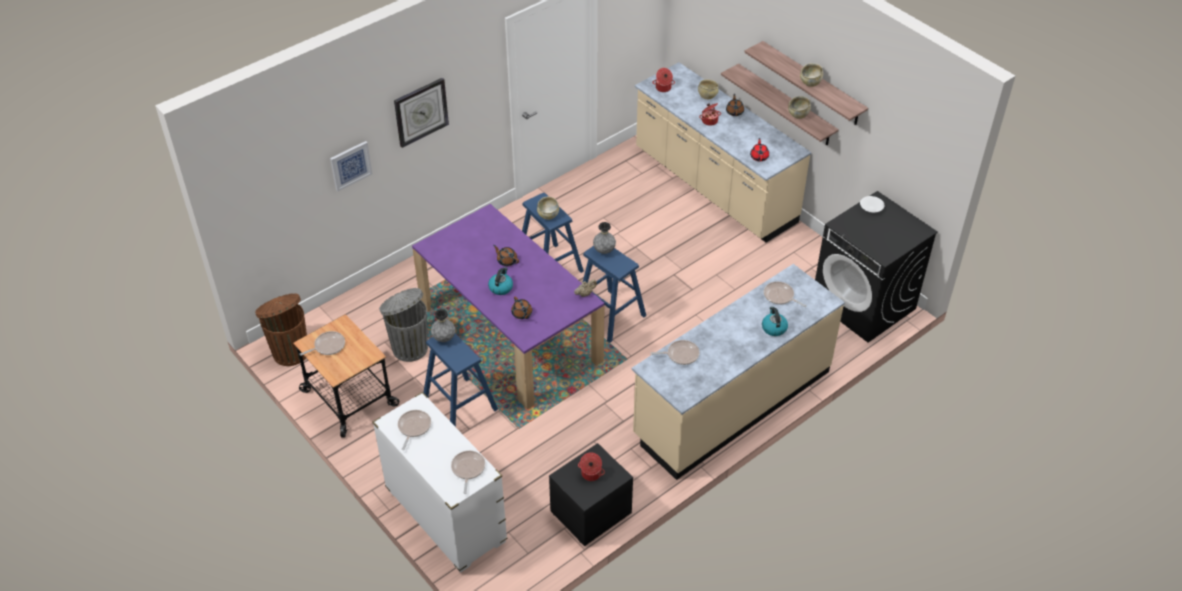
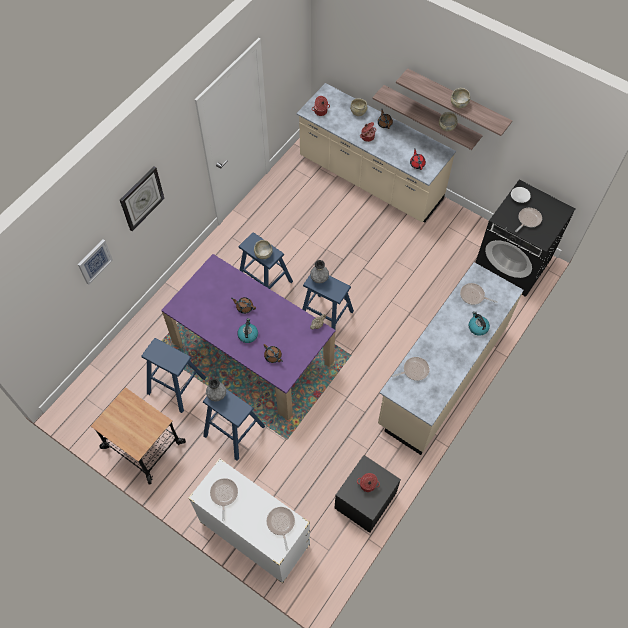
camera: 15 degrees left, 15 degrees up
(290, 352) = (80, 413): brown trash can -> none
(328, 346) = (121, 422): frying pan -> frying pan (528, 220)
(409, 347) = (176, 385): grey trash can -> blue stool

